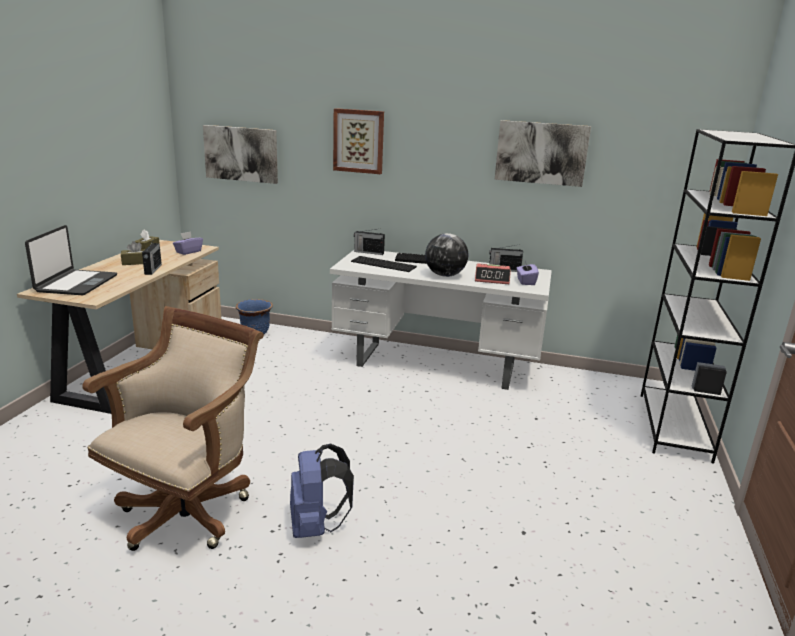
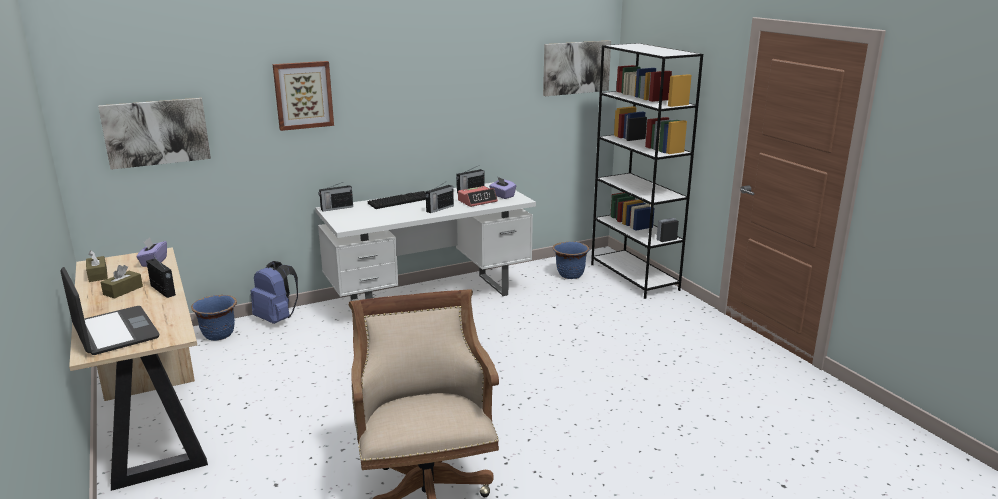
camera: 40 degrees left, 0 degrees up
(316, 526) = (529, 443): blue backpack -> blue backpack (277, 319)
(384, 264) = (373, 214): keyboard -> none
(445, 275) = (439, 209): globe -> radio
(541, 153) = (478, 80): picture -> picture (576, 67)
(600, 396) = (570, 275): none -> blue planter

